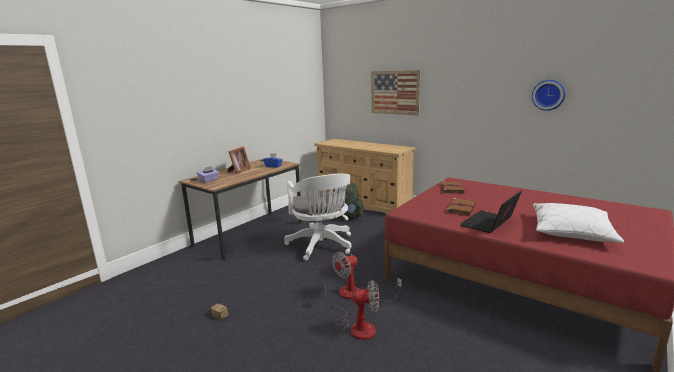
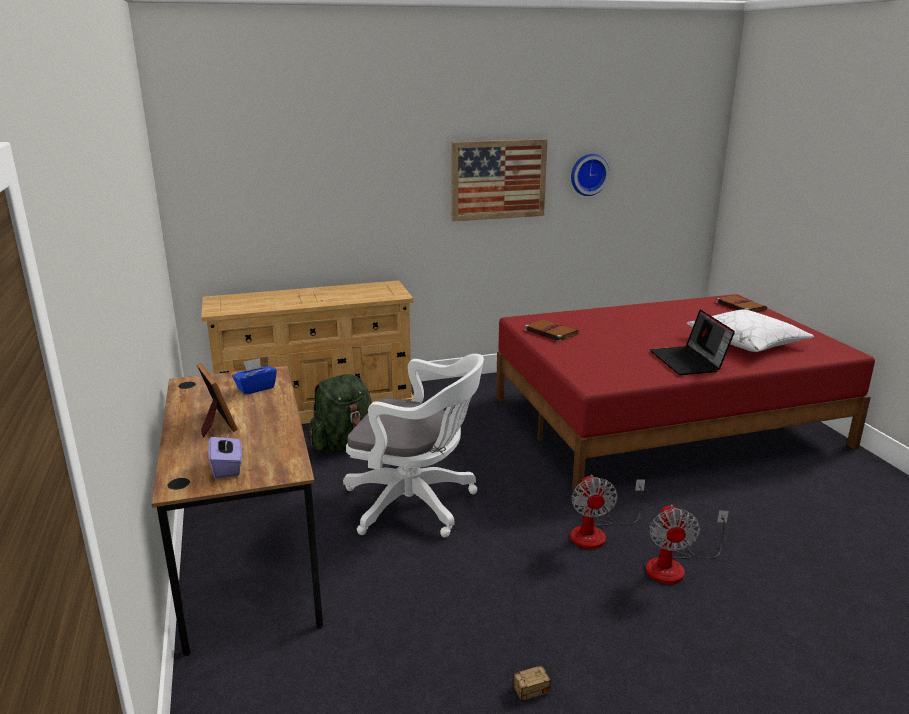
camera: 55 degrees left, 5 degrees up
(356, 326) = (675, 566): fan -> fan turned 150 degrees clockwise
(395, 92) = (348, 185): picture -> picture (498, 179)
(461, 208) = (624, 354): brown book -> brown book (739, 306)

